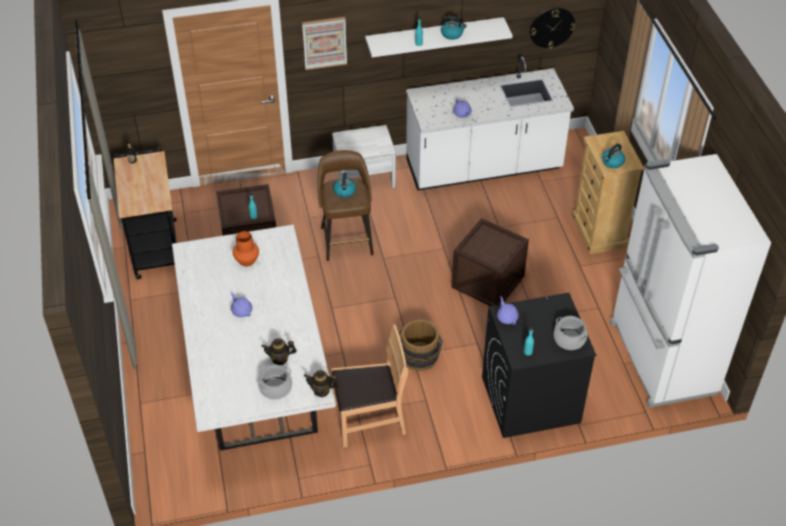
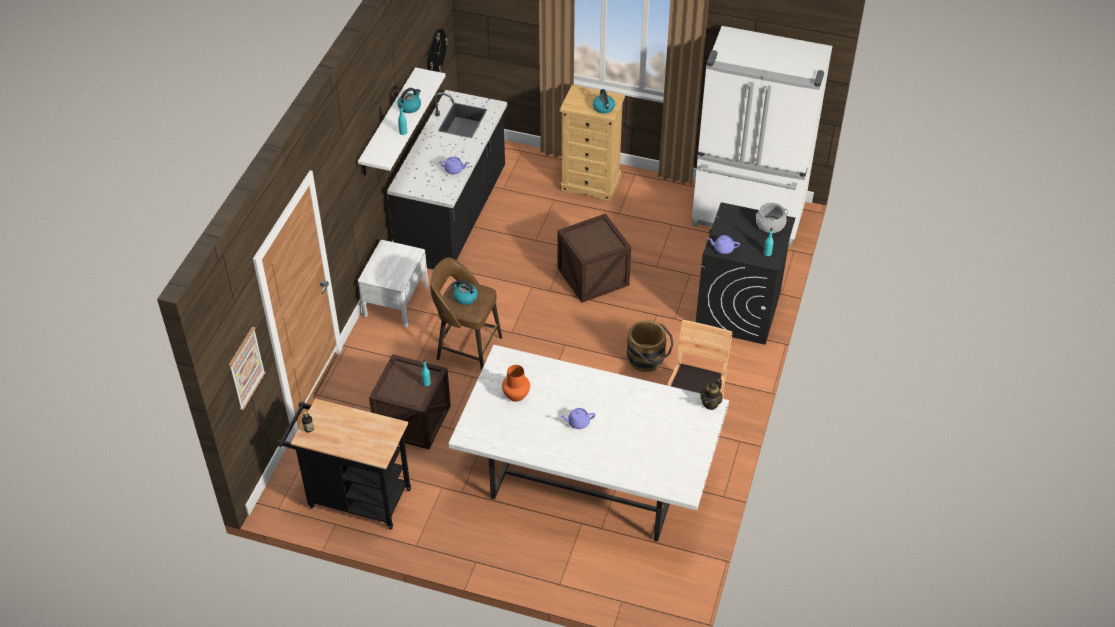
camera: 60 degrees left, 0 degrees up
(276, 388) = (688, 433): cooking pot -> none
(280, 359) = (655, 417): teapot -> none
(324, 42) = (339, 191): picture -> picture (246, 368)
(483, 167) = (454, 216): white counter -> black counter

